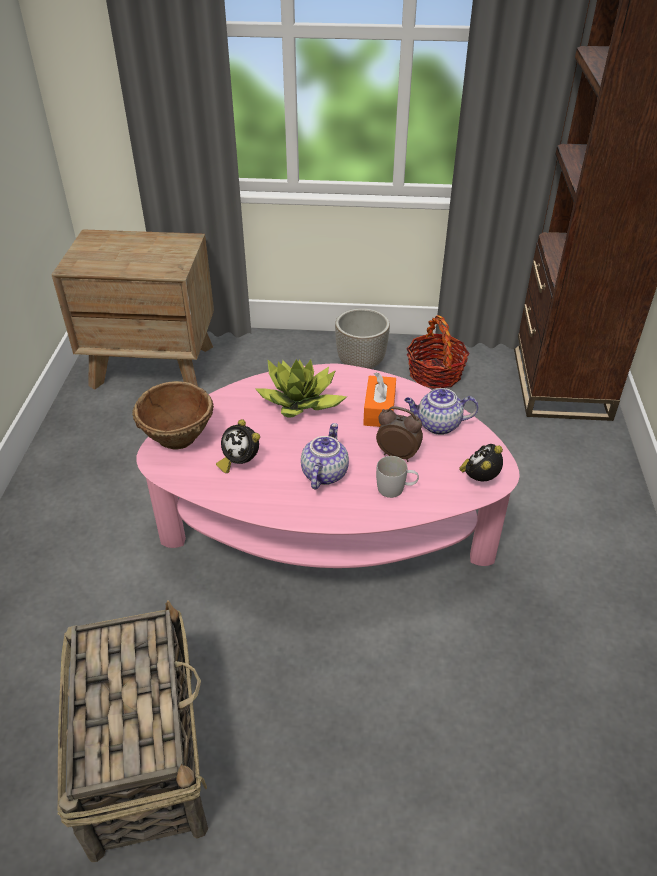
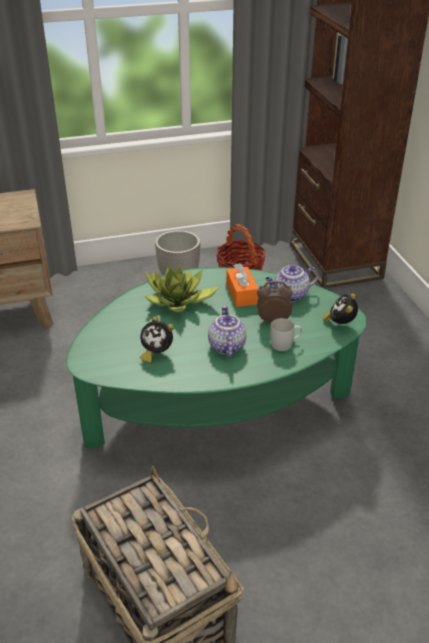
camera: 20 degrees left, 5 degrees down
(179, 438) = (95, 347): brown bowl -> none
(328, 529) = (216, 402): pink coffee table -> green coffee table

